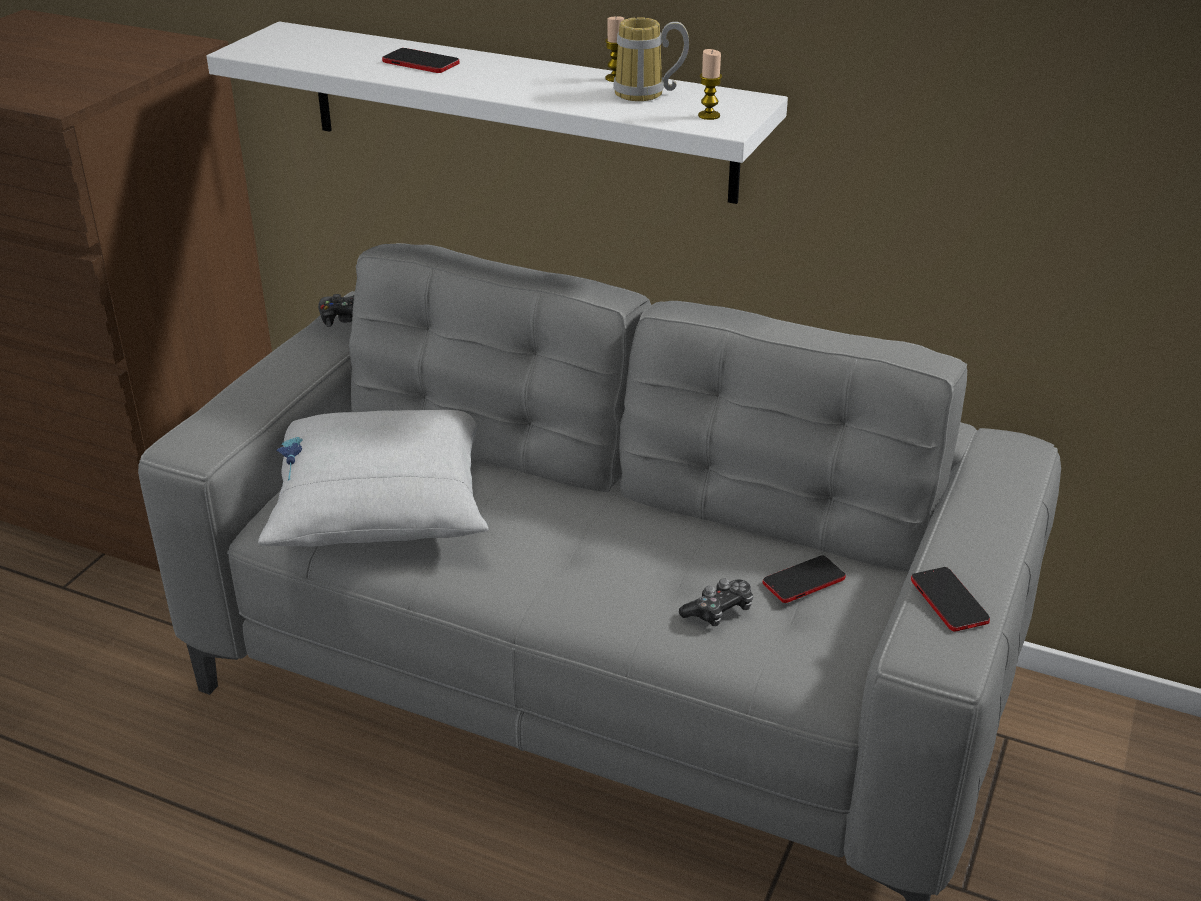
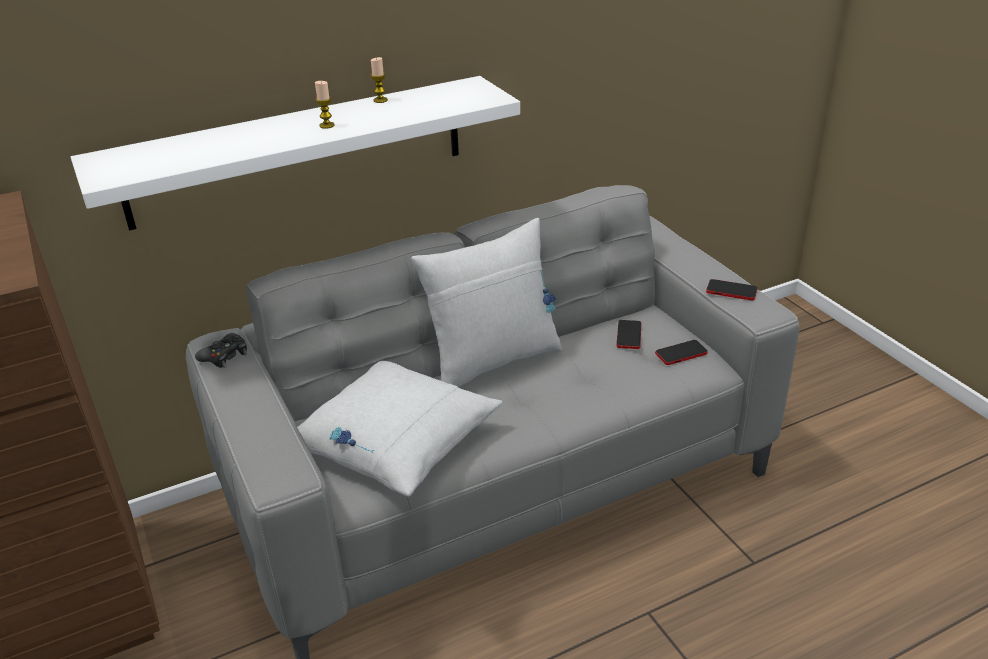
camera: 50 degrees left, 0 degrees up
(420, 62) = (249, 137): phone -> phone (681, 353)
(608, 502) = (493, 363): none -> grey pillow
(646, 94) = (418, 100): mug -> none
(709, 115) = (474, 97): candle -> candle (327, 125)
(719, 611) = (625, 370): game controller -> none

